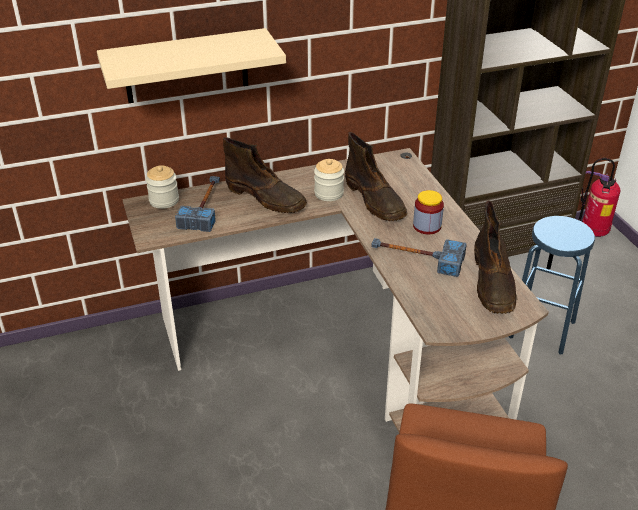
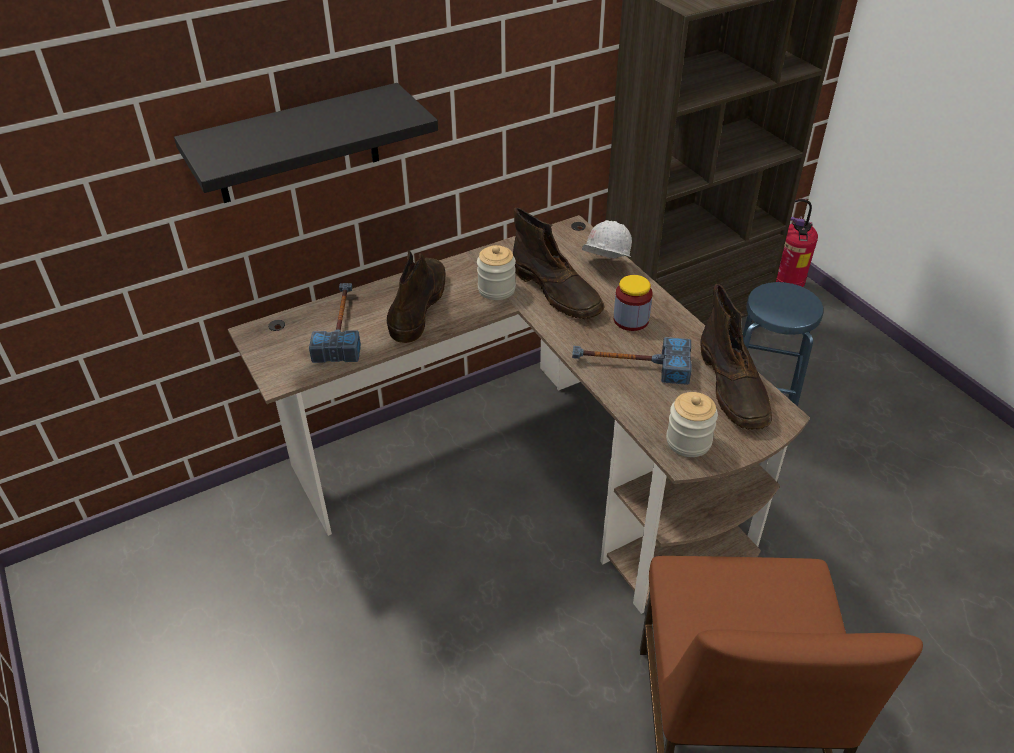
camera: 10 degrees left, 5 degrees up
(164, 201) = (285, 325): jar -> jar (688, 441)
(186, 66) = (297, 145): beige shelf -> black shelf
(266, 198) = (418, 304): brown boot -> brown boot turned 105 degrees counterclockwise
(417, 188) = (604, 268): none -> white hard hat

